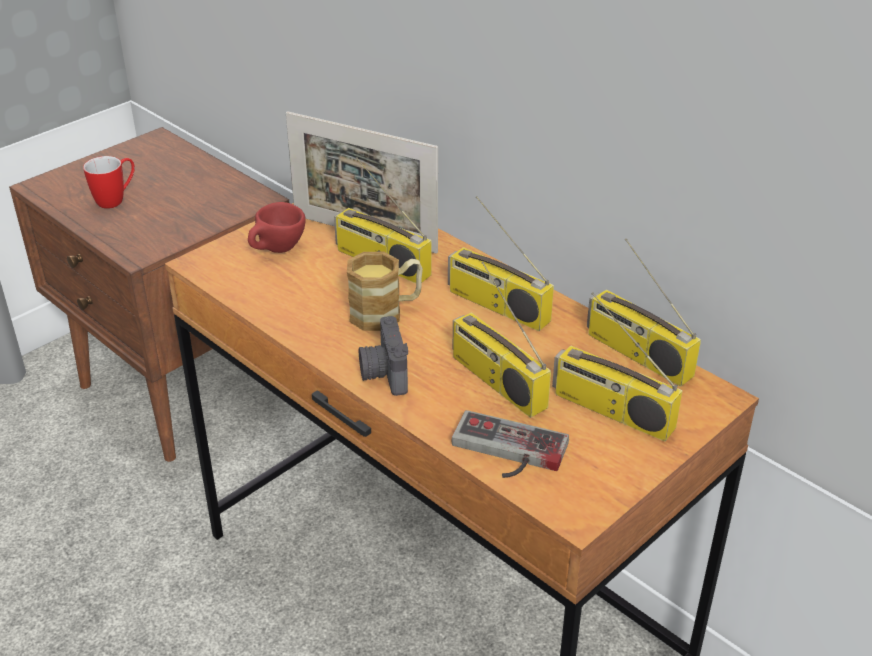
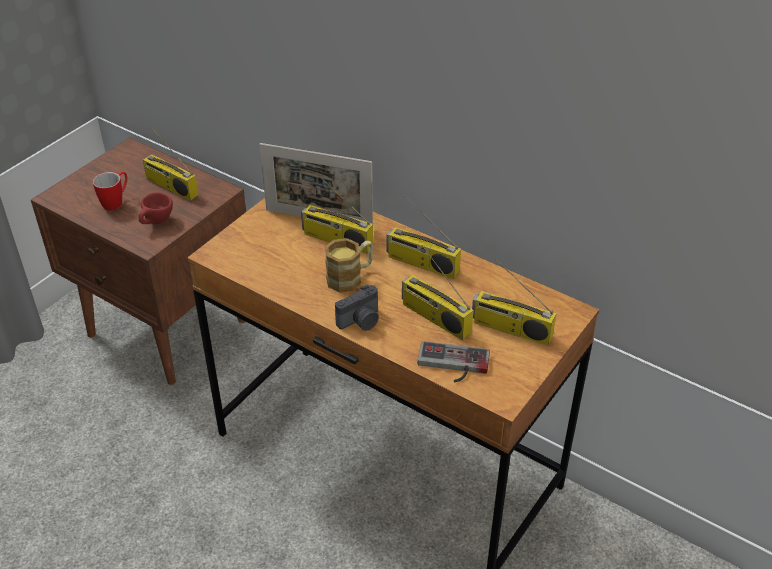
camera: 10 degrees left, 5 degrees up
(277, 251) = (263, 239): red cup -> red cup (156, 223)
(383, 373) = (361, 321): camera -> camera turned 105 degrees counterclockwise
(636, 354) = (518, 288): radio -> radio (170, 187)

